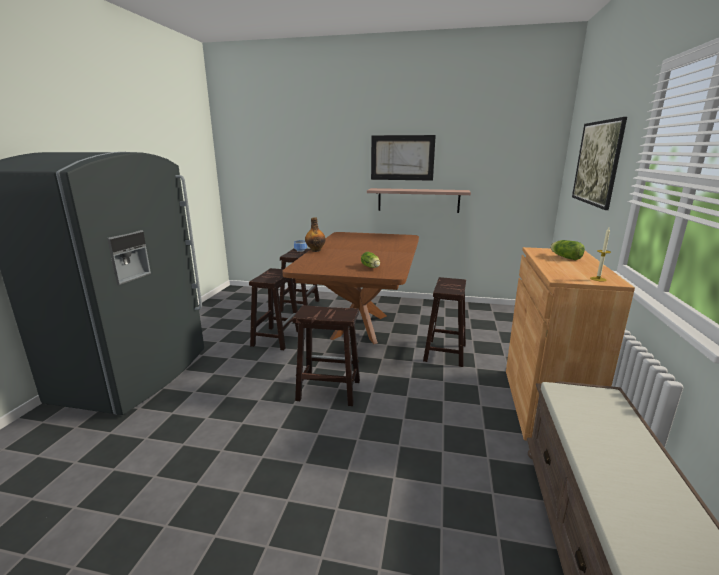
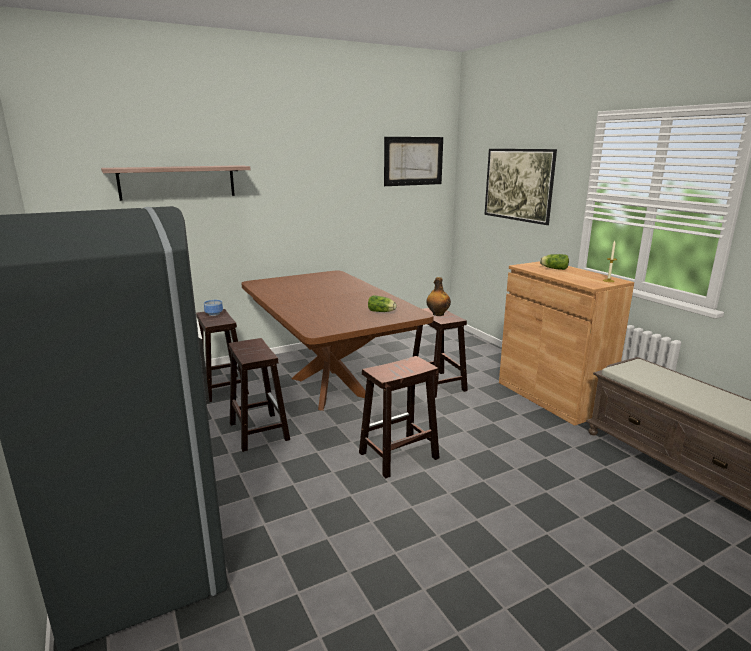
camera: 40 degrees left, 0 degrees up
(315, 250) = (281, 307): bottle -> bottle (437, 314)
(402, 158) = (310, 183): picture -> picture (413, 161)
(418, 200) = (331, 230): shelf -> shelf (177, 182)

